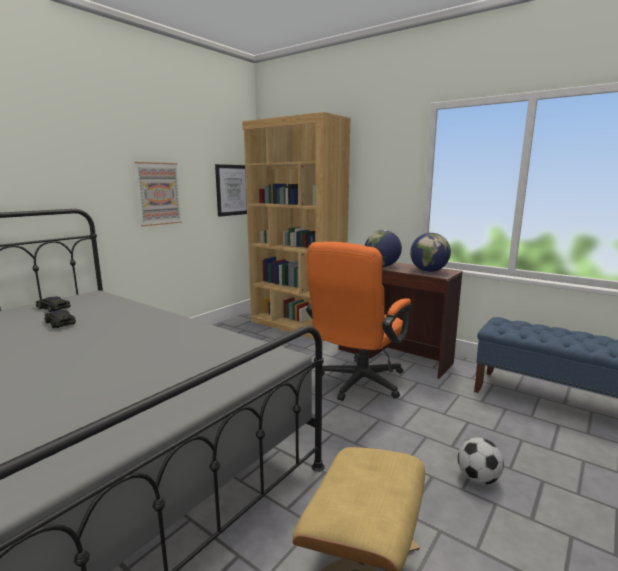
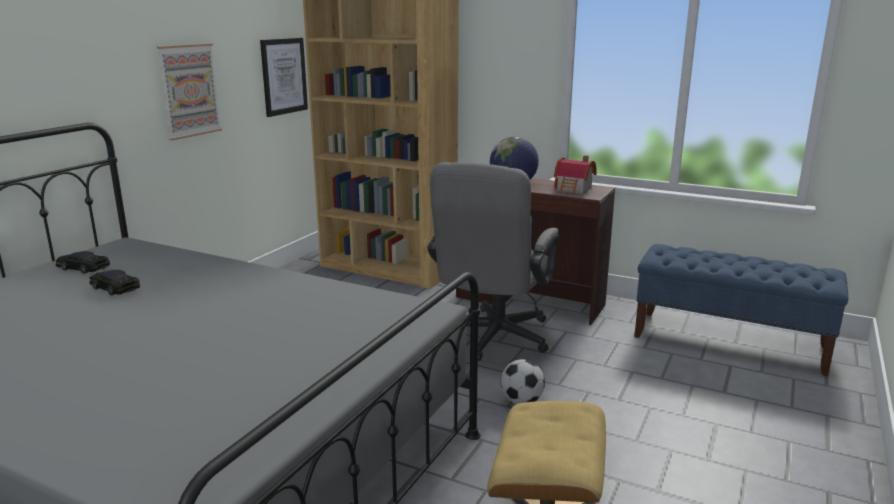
camera: 10 degrees left, 5 degrees up
(357, 384) = (492, 340): orange office chair -> grey office chair
(428, 271) = (574, 190): globe -> toy house
(477, 478) = (649, 428): football -> football (521, 401)

